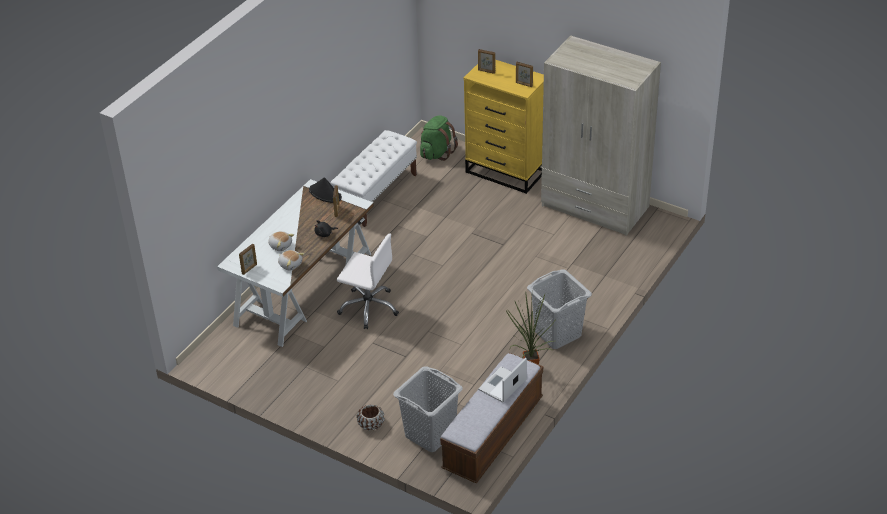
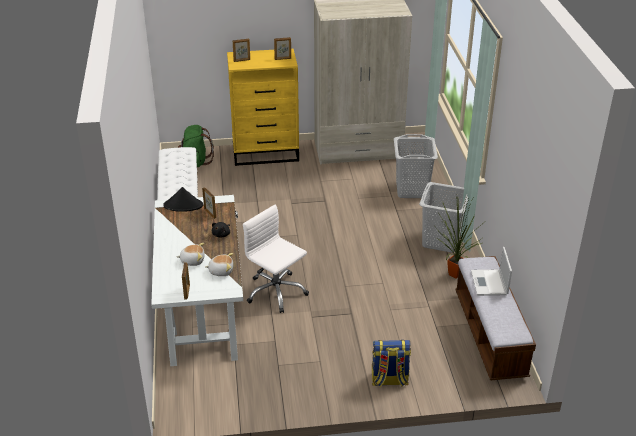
camera: 40 degrees left, 5 degrees down
(369, 307) = (276, 292): white office chair -> white office chair turned 120 degrees counterclockwise
(371, 424) = (389, 380): brown planter -> backpack
(430, 434) = (444, 361): grey laundry basket -> grey laundry basket (412, 190)

